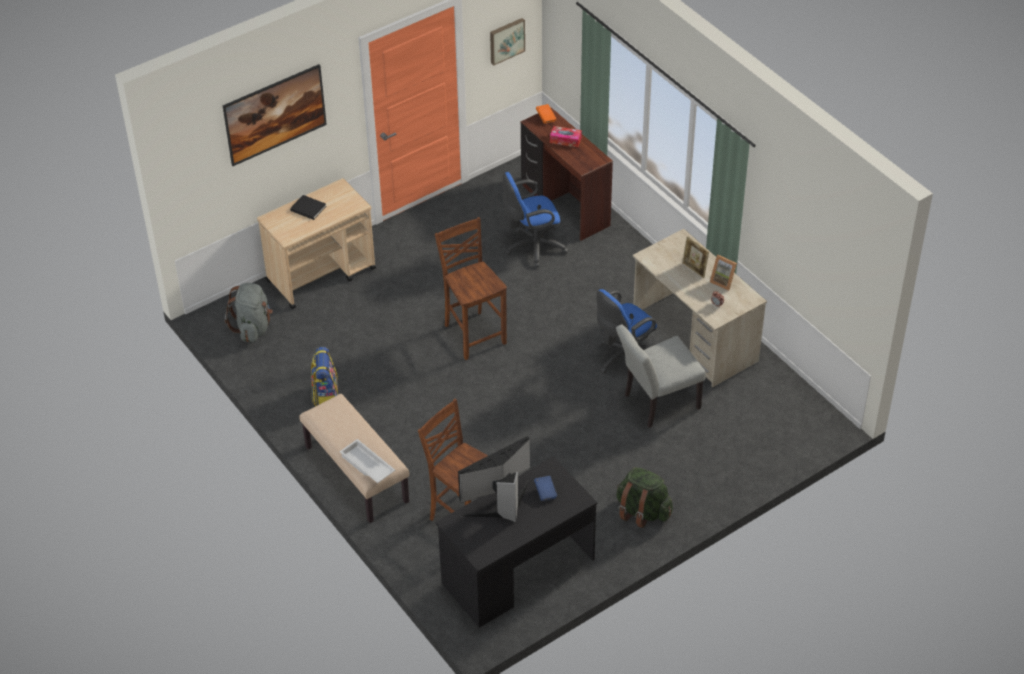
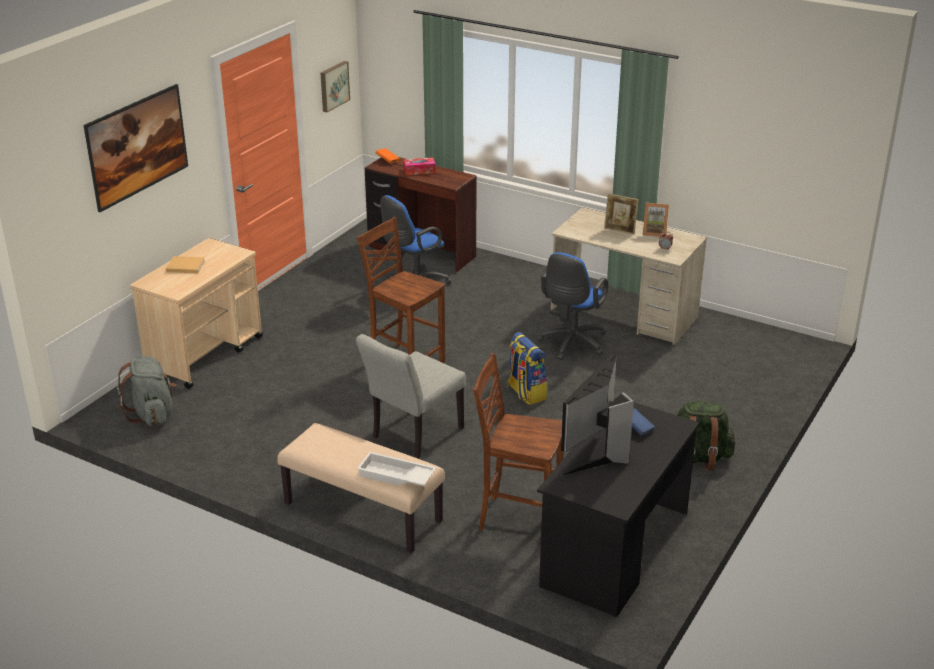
camera: 25 degrees left, 15 degrees down
(307, 208) = (184, 266): black book -> beige book
(325, 395) = (277, 451): backpack -> backpack (525, 393)
(656, 403) = (632, 370): grey chair -> grey chair (412, 435)

